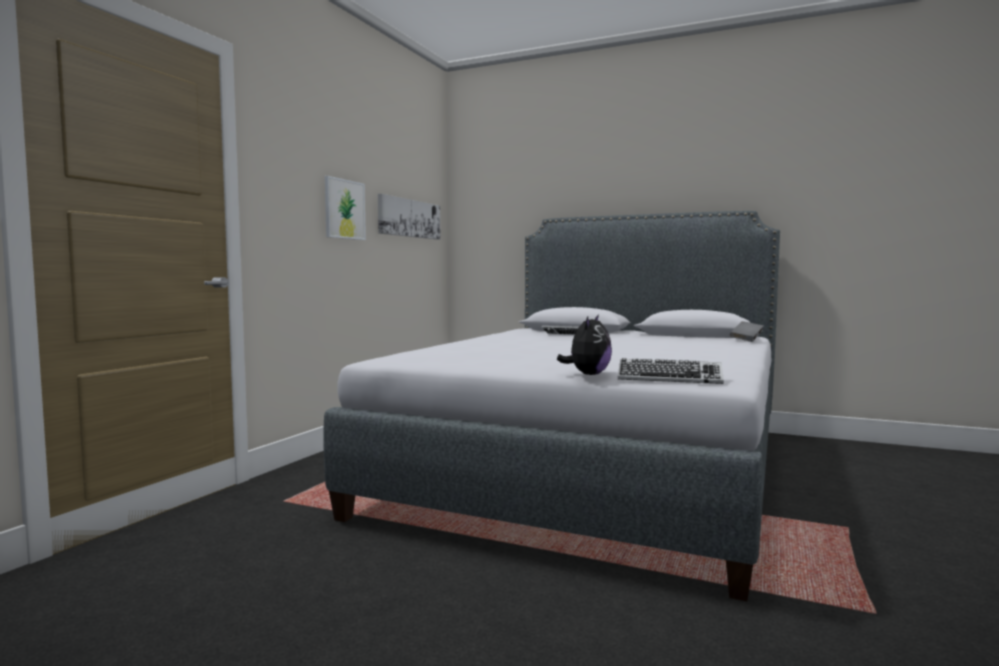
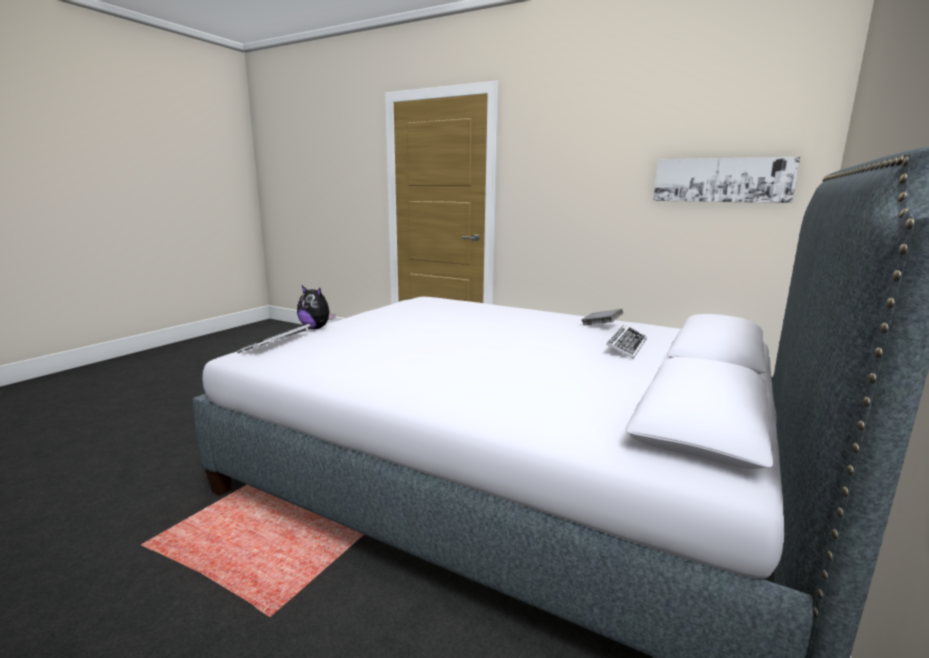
camera: 95 degrees right, 10 degrees up
(344, 209) = (603, 181): picture -> none
(746, 340) = (601, 441): grey book -> grey book (601, 326)

